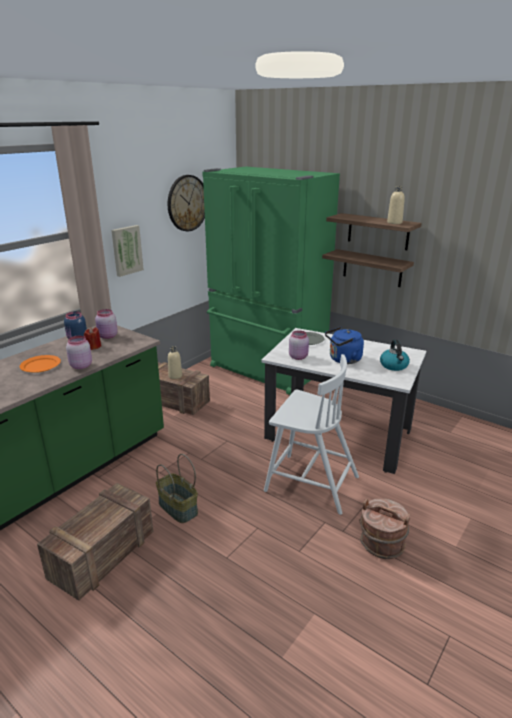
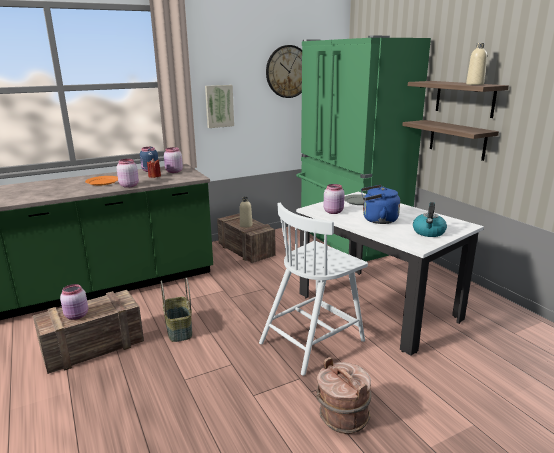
camera: 25 degrees right, 5 degrees down
(92, 528) = (77, 316): none -> pink jar
(310, 483) = (313, 341): white chair -> white chair turned 90 degrees clockwise

